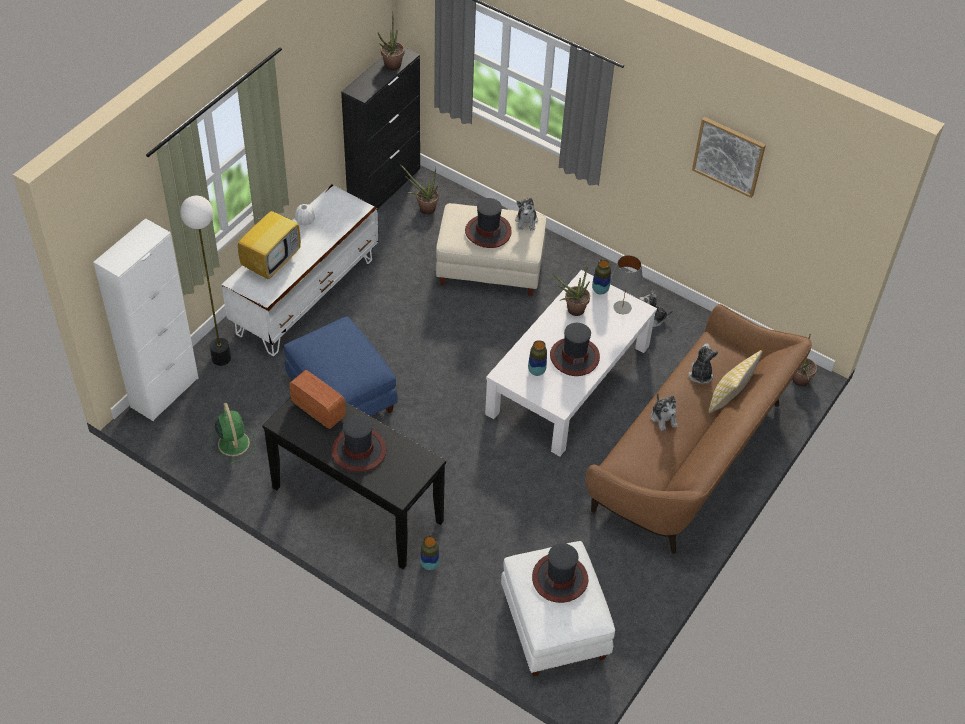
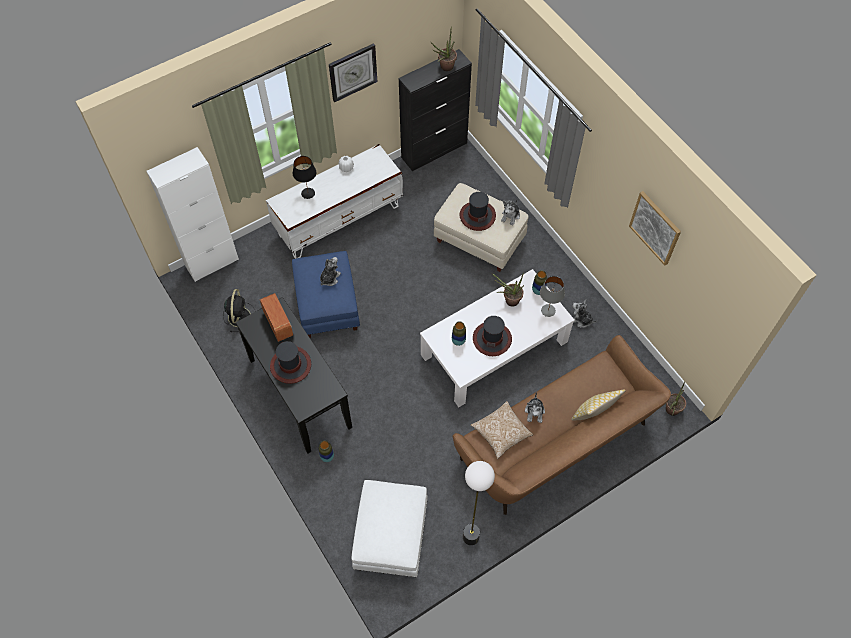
camera: 25 degrees right, 10 degrees up
(221, 358) = (260, 249): floor lamp -> floor lamp (470, 537)
(233, 442) = (239, 316): green fan -> black fan
(271, 261) = (308, 193): television -> black table lamp
(296, 89) = (352, 72): none -> wall clock
(423, 208) = (454, 176): potted plant -> none
(560, 578) = (393, 513): hat -> none
(638, 452) = (501, 433): none -> pillow
(700, 375) = (580, 386): plush toy -> plush toy (329, 278)

